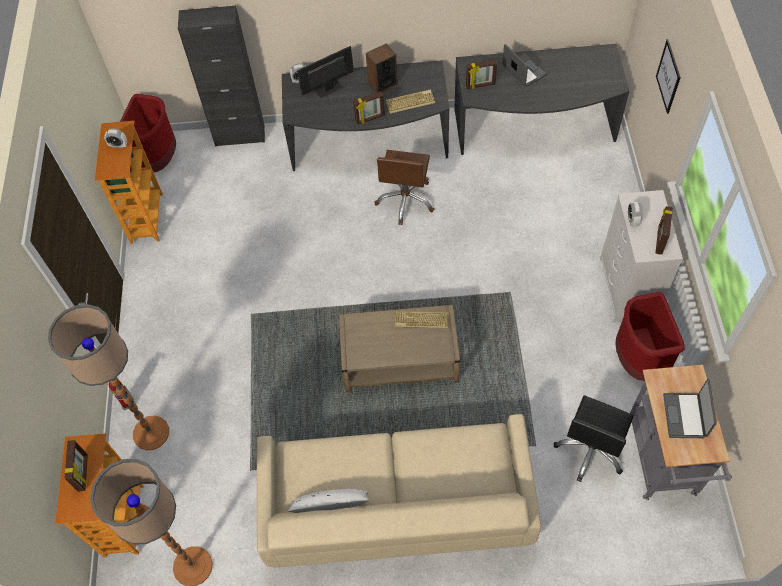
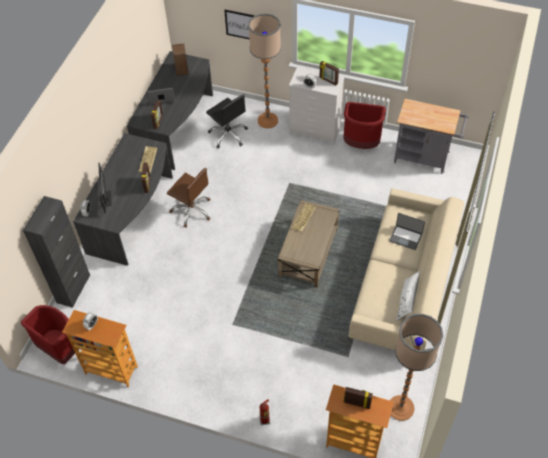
camera: 70 degrees left, 5 degrees down
(151, 433) = (295, 410): floor lamp -> floor lamp (267, 120)
(382, 83) = (122, 169): speaker -> speaker (181, 70)
(591, 449) = (405, 184): black office chair -> black office chair (228, 135)
(685, 416) = (430, 116): laptop -> laptop (406, 237)

